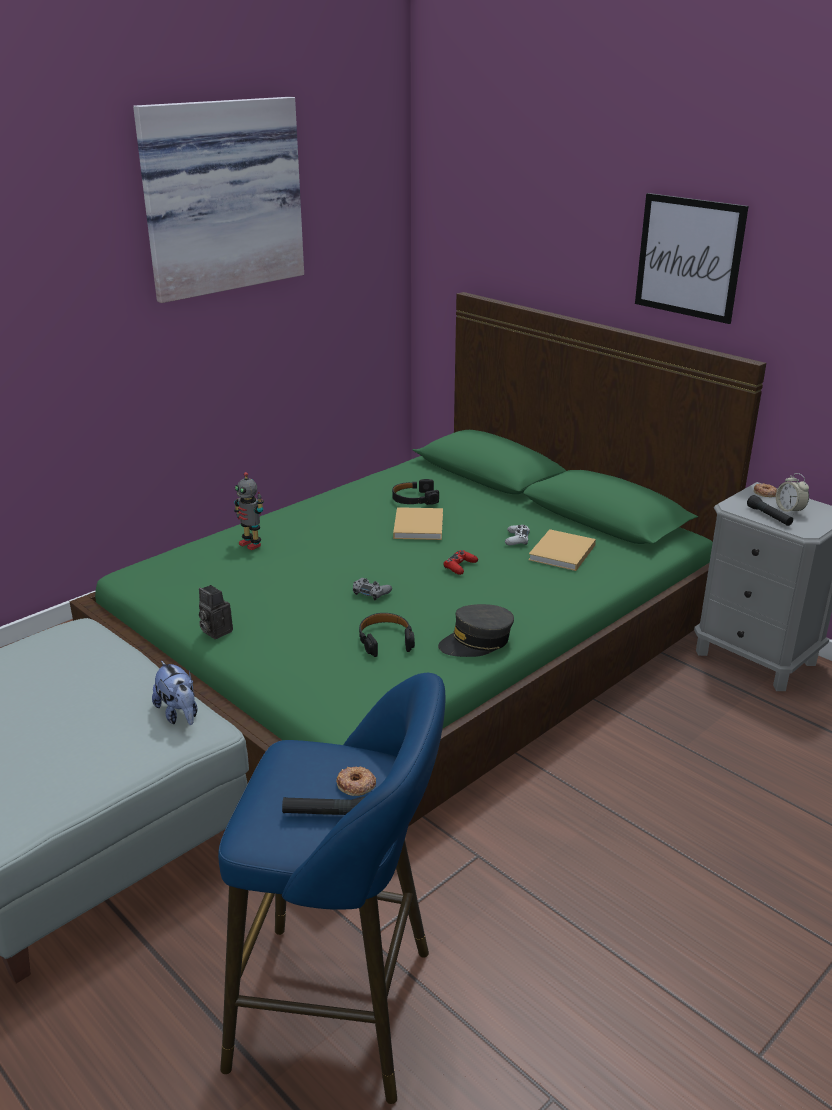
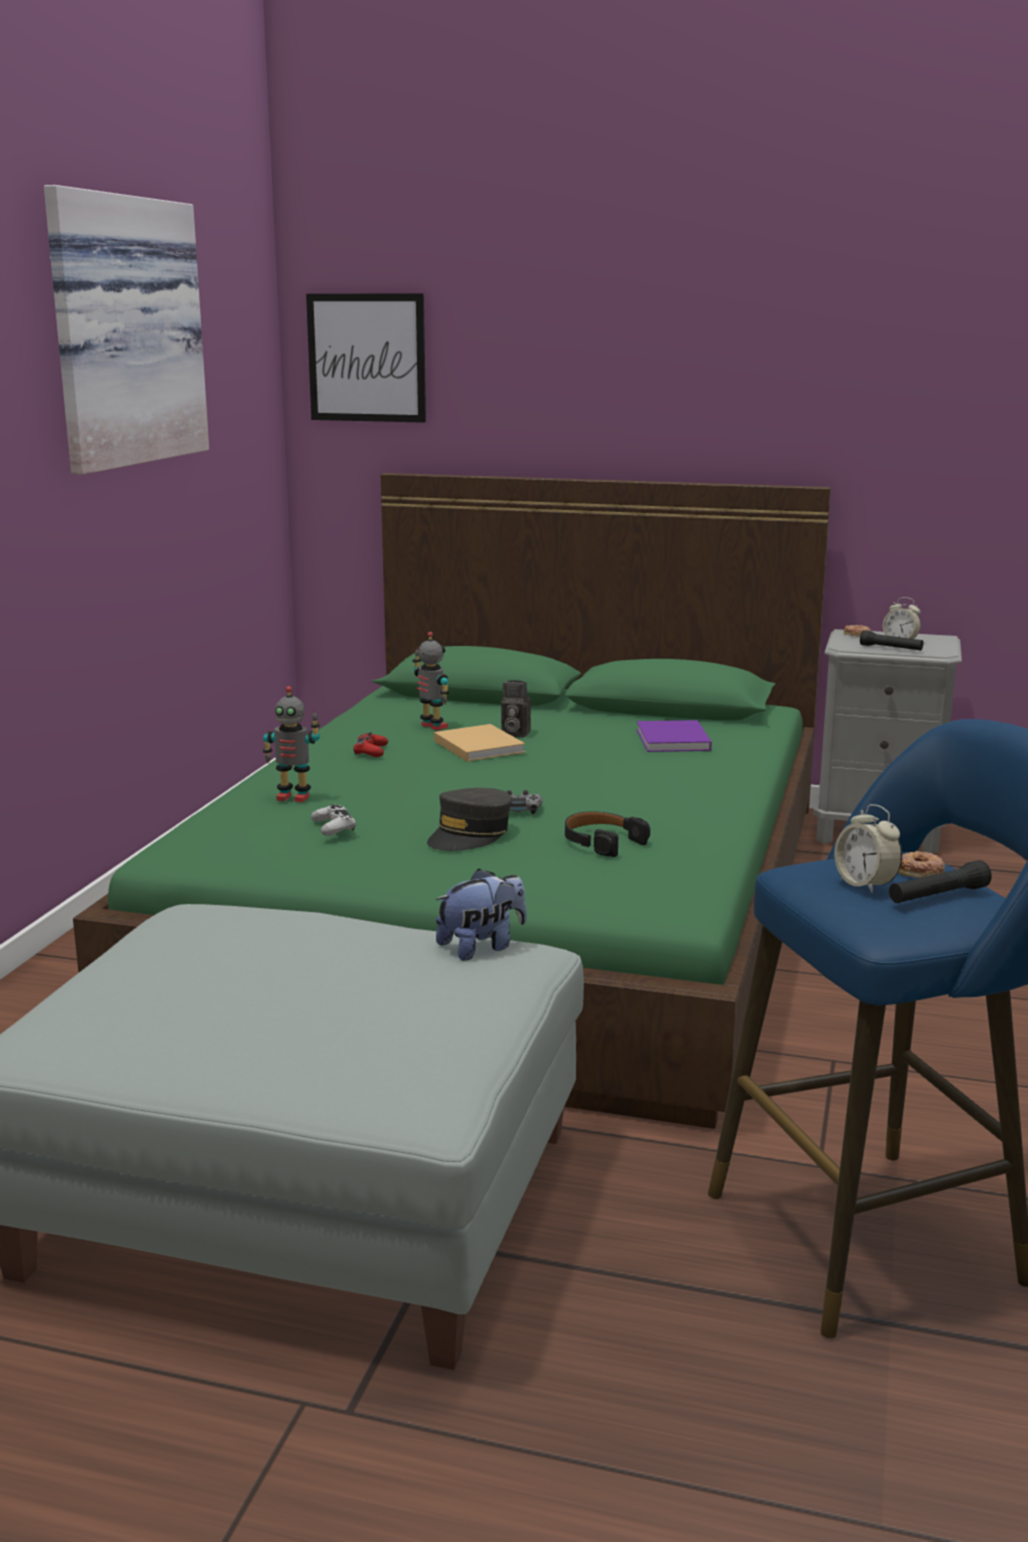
camera: 30 degrees left, 10 degrees down
(179, 714) = (482, 947): plush toy -> plush toy turned 60 degrees counterclockwise
(214, 631) = (380, 879): camera -> camera (513, 733)
(299, 784) = (865, 885): none -> alarm clock
(414, 499) = (432, 727): black headphones -> toy robot
(460, 566) = (583, 770): red game controller -> red game controller (371, 751)
(476, 642) = (703, 822): grey cap -> grey cap (470, 835)
(517, 539) = (607, 738): white game controller -> white game controller (333, 827)
(561, 553) = (673, 740): beige book -> purple book
(689, 257) = (715, 383): picture -> picture (367, 358)

